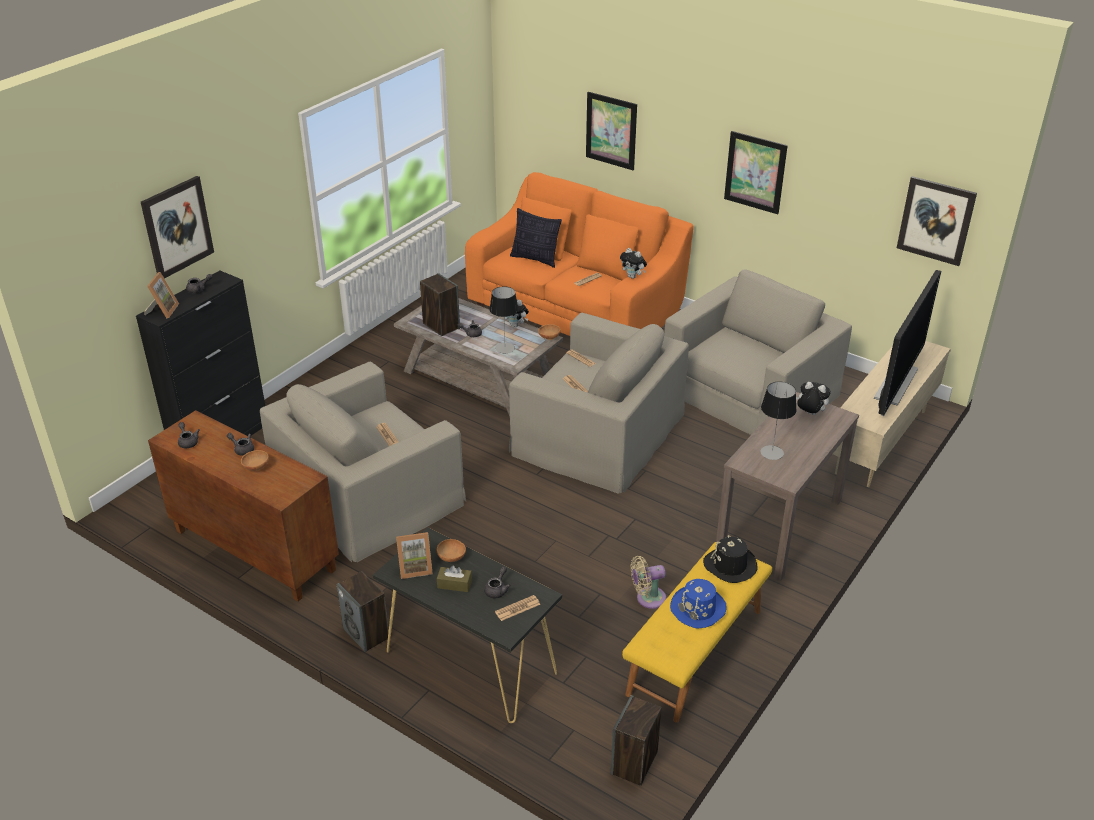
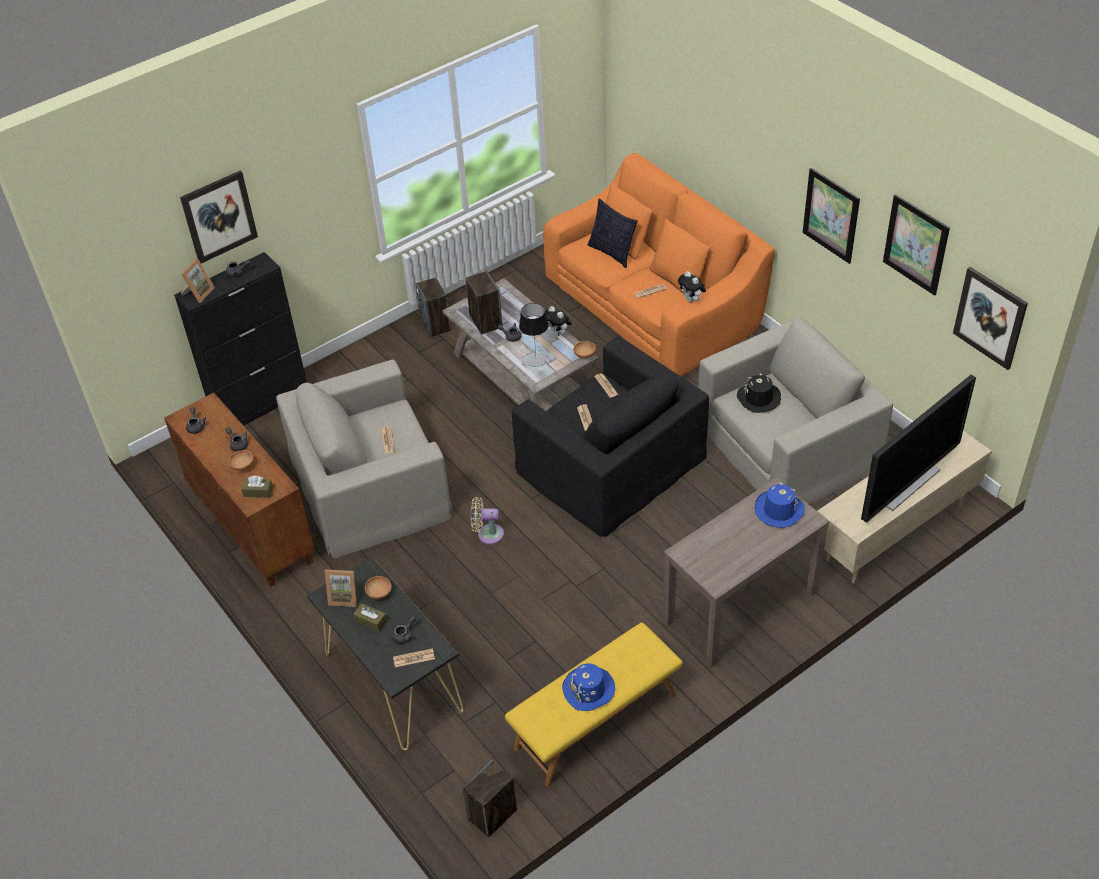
camera: 20 degrees right, 10 degrees up
(283, 486) = (258, 492): none -> brown tissue box
(366, 634) = (316, 633): speaker -> speaker (435, 325)
(598, 433) = (611, 463): beige armchair -> black armchair
(611, 130) = (706, 132): picture -> picture (916, 244)
(648, 598) = (577, 656): beige fan -> beige fan (487, 534)
(730, 566) = (639, 652): black hat -> black hat (758, 398)
(772, 452) = (717, 548): table lamp -> none
(809, 414) = (778, 510): plush toy -> blue hat

